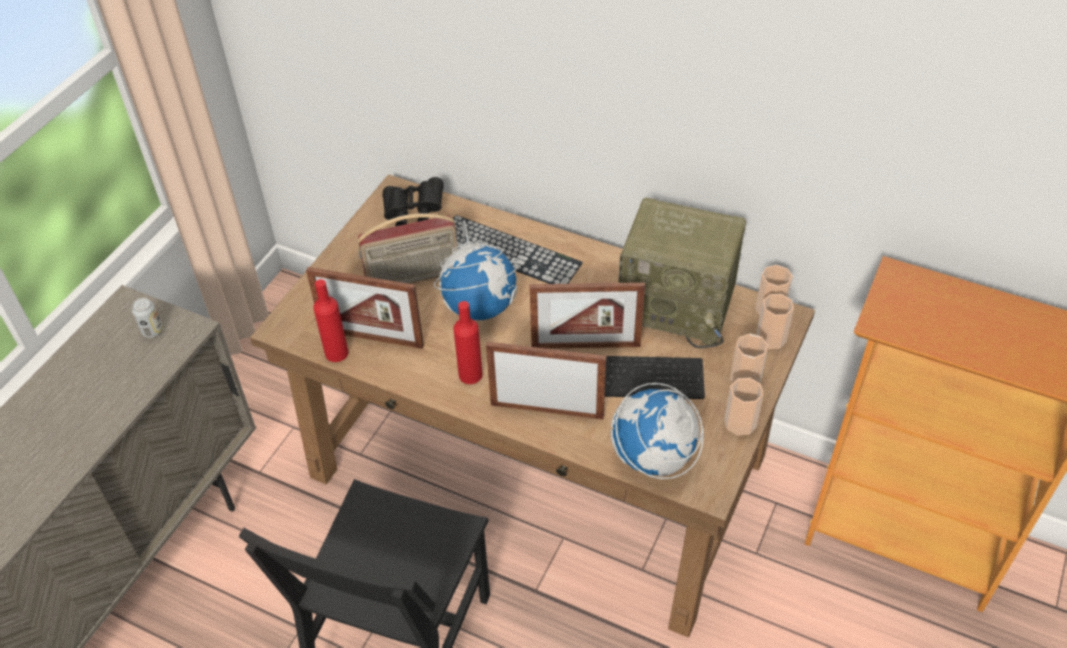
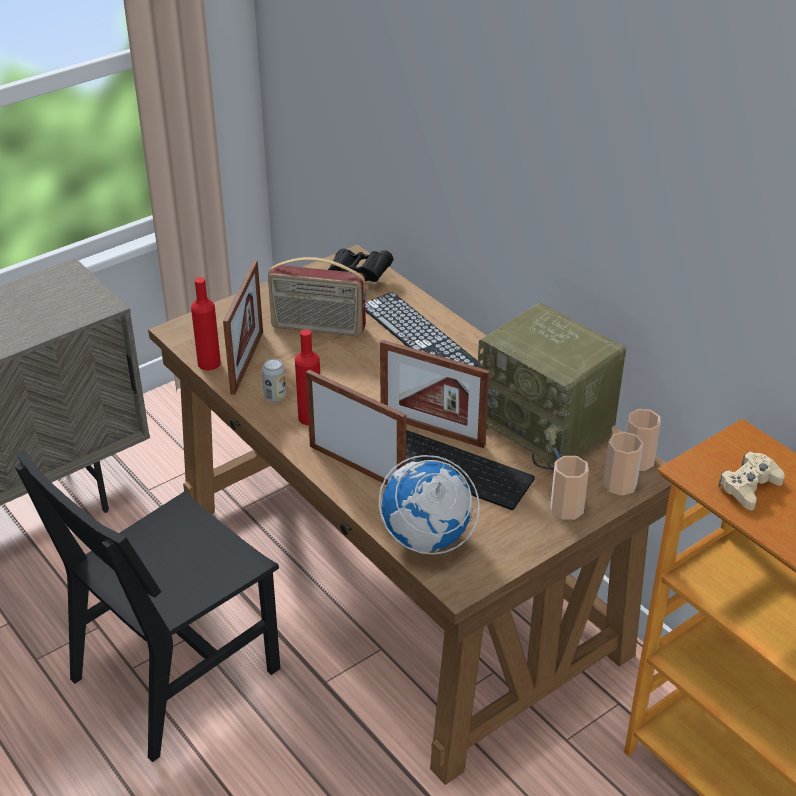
camera: 25 degrees right, 10 degrees down
(152, 331) = (73, 297): can -> can (275, 396)
(372, 338) = (247, 362): picture frame -> picture frame turned 120 degrees counterclockwise
(480, 306) = (359, 368): globe -> none
(740, 423) = (533, 542): cup -> none
(933, 320) = (749, 486): none -> beige game controller

